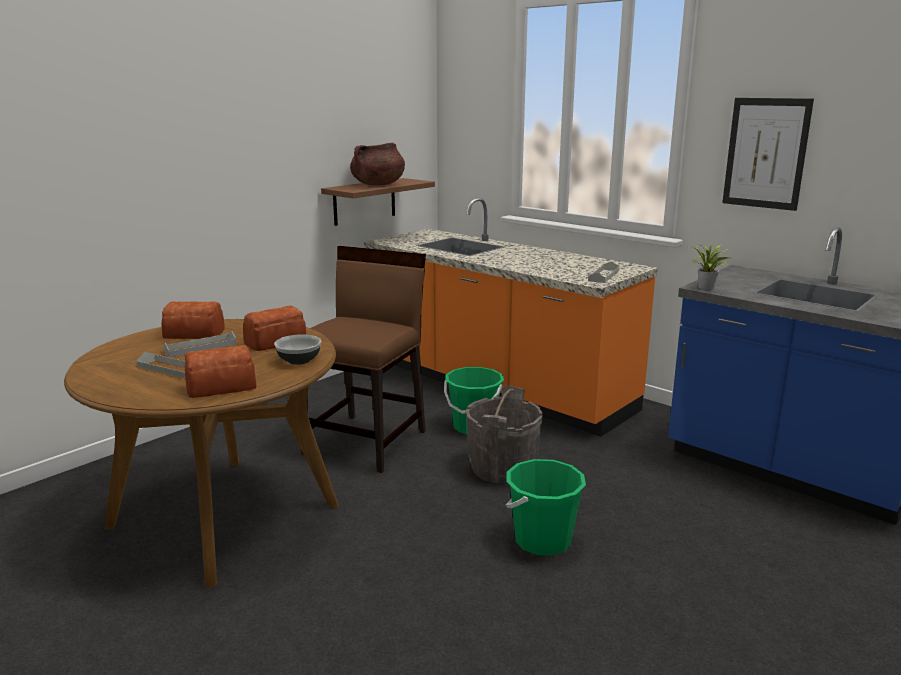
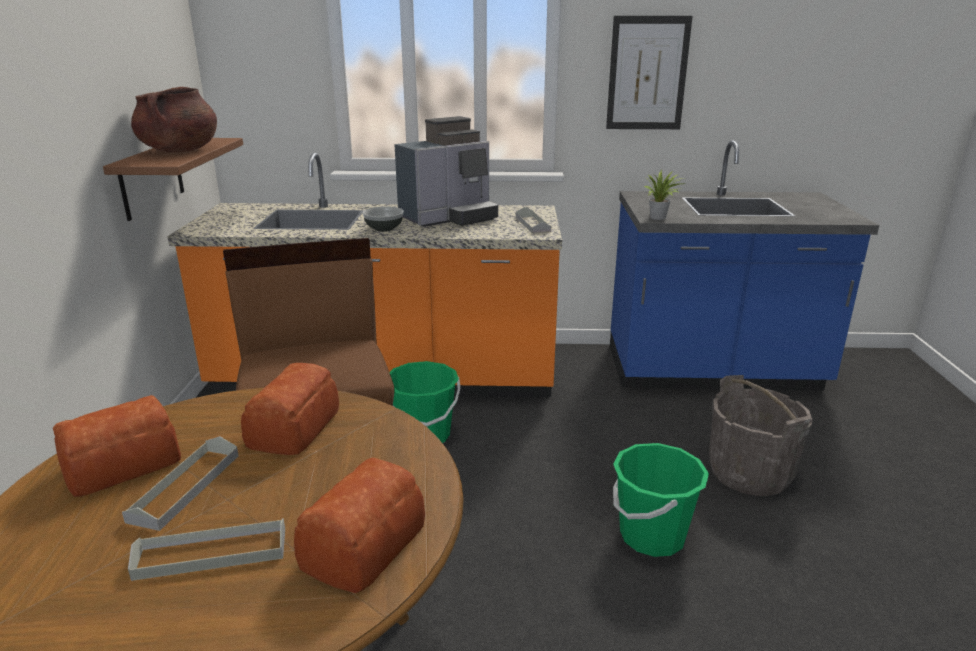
camera: 40 degrees left, 5 degrees up
(299, 361) = (389, 445): bowl -> bowl (384, 229)
(502, 468) = (514, 472): grey bucket -> grey bucket (750, 473)
(552, 261) = (450, 218): none -> coffee machine

